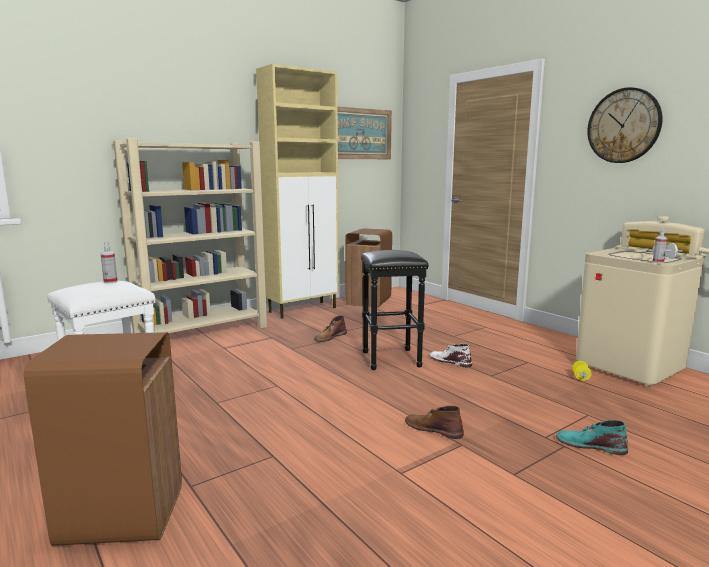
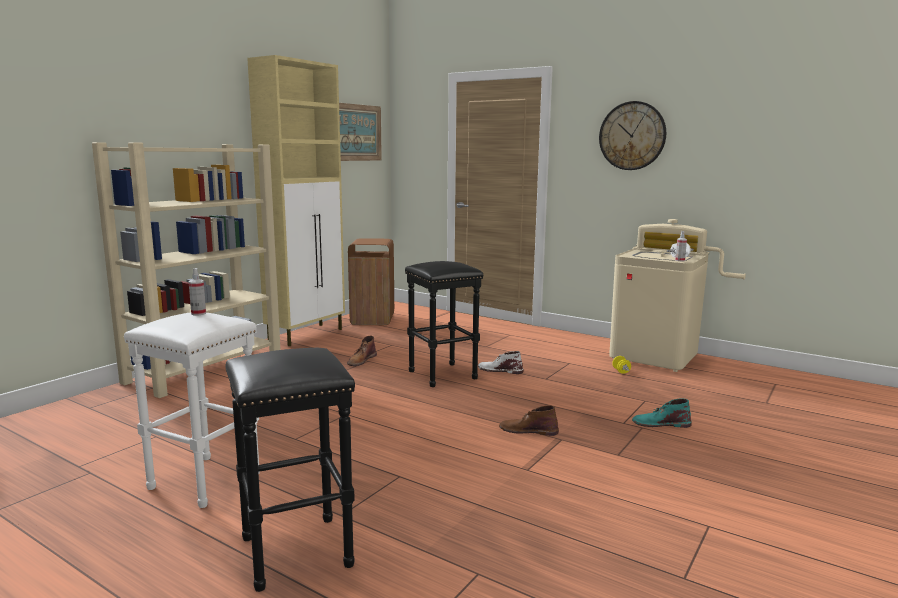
camera: 20 degrees left, 0 degrees up
(122, 514) = (294, 550): brown trash can -> black stool

